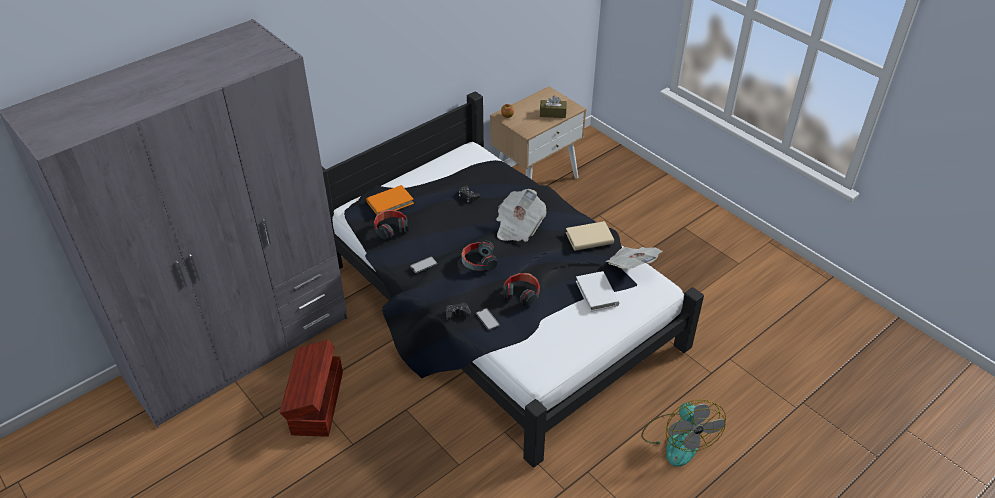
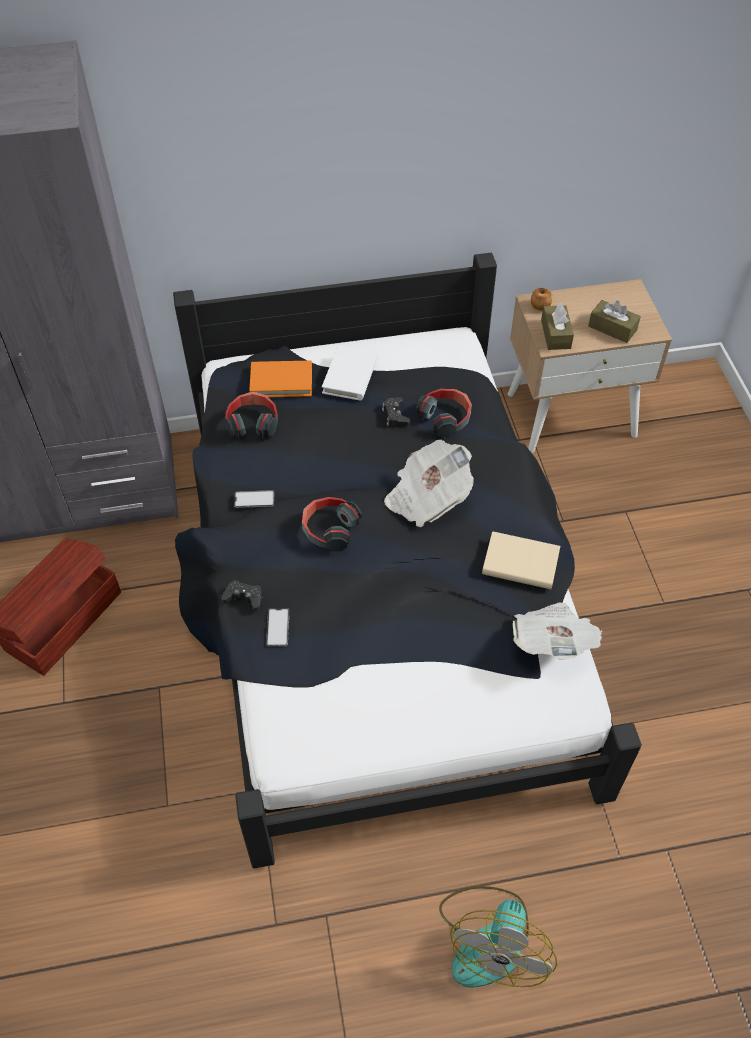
camera: 30 degrees right, 10 degrees up
(522, 293) = (354, 610): headphones -> headphones (445, 418)
(526, 126) = (555, 334): none -> brown tissue box
(597, 293) = (466, 662): white book -> white book (350, 376)

